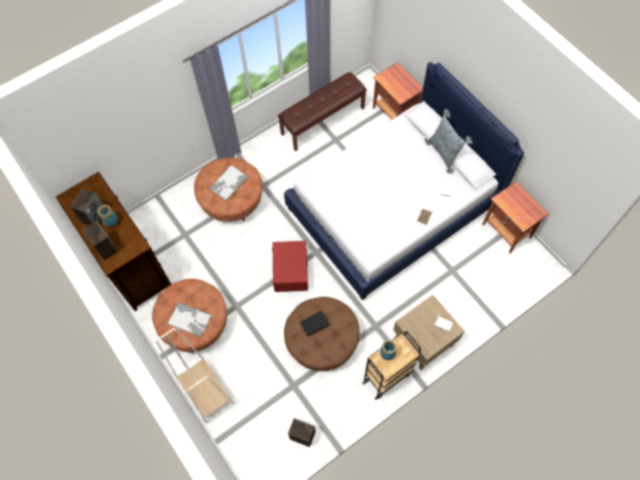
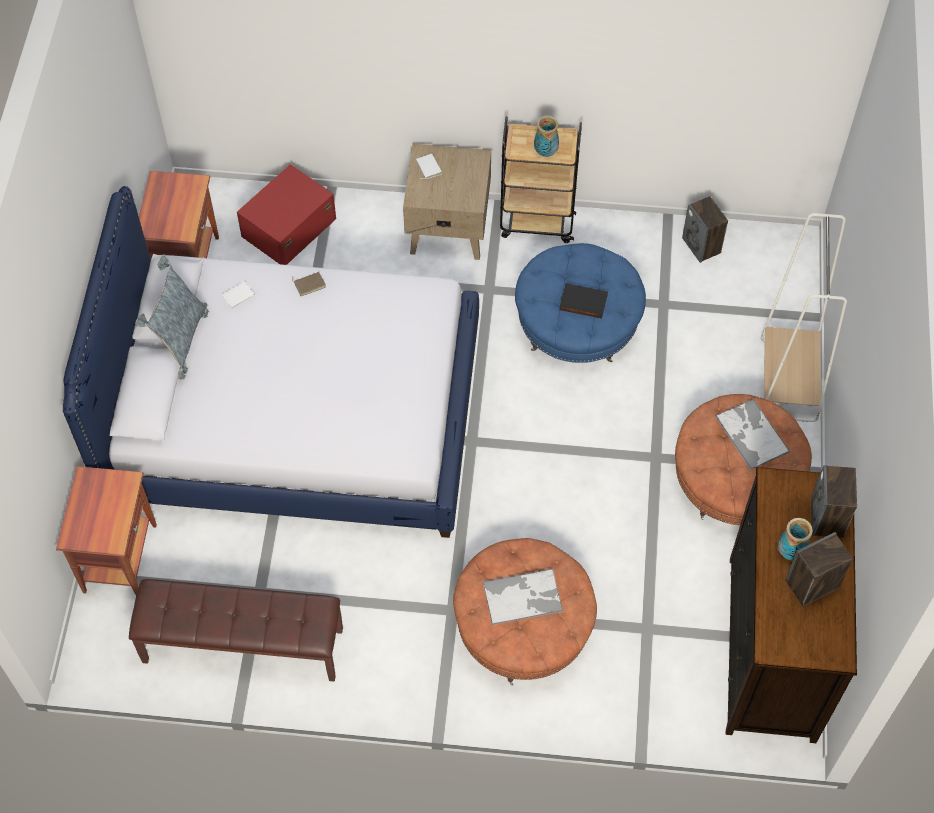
camera: 140 degrees left, 5 degrees down
(291, 270) = (532, 445): red storage box -> red storage box (288, 228)
(322, 341) = (577, 325): brown ottoman -> blue ottoman

